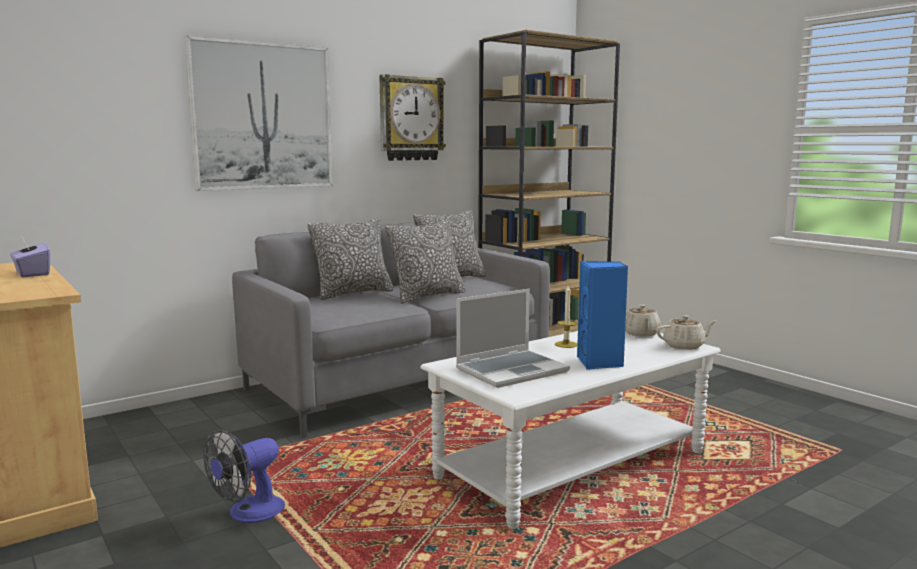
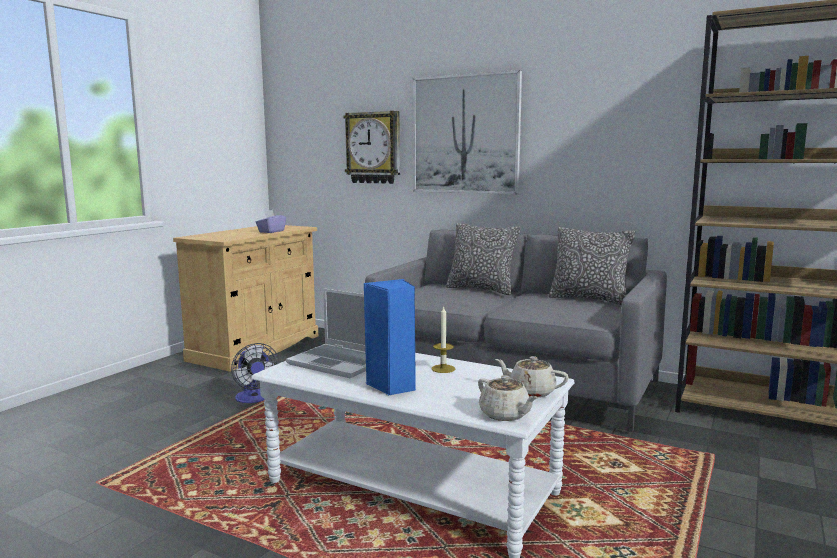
camera: 65 degrees right, 0 degrees up
(248, 513) = (254, 399): fan -> fan turned 135 degrees counterclockwise
(411, 119) = (611, 130): wall clock -> wall clock (373, 148)
(427, 296) = (513, 305): pillow -> none
(641, 334) = (531, 392): beige teapot -> beige teapot turned 45 degrees clockwise

